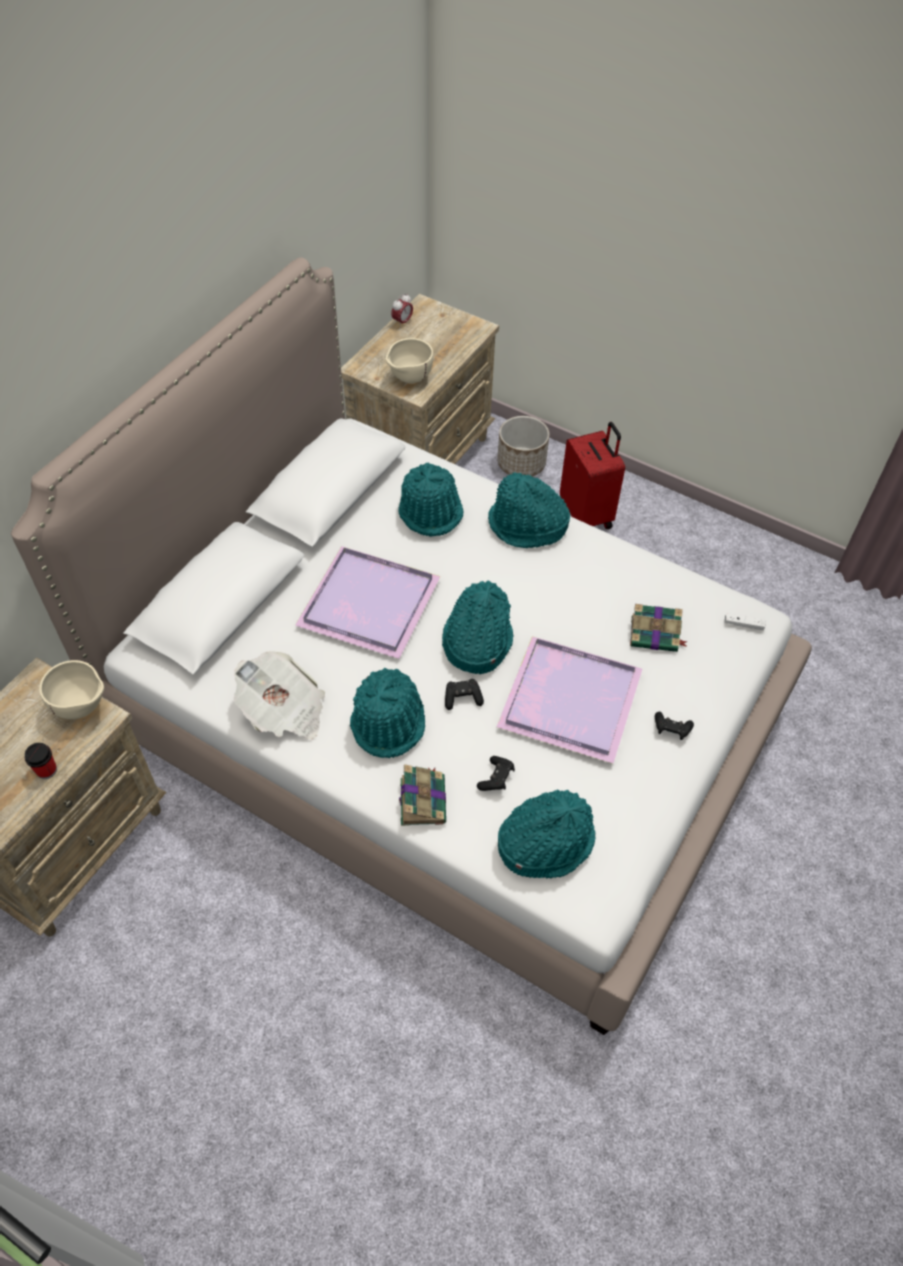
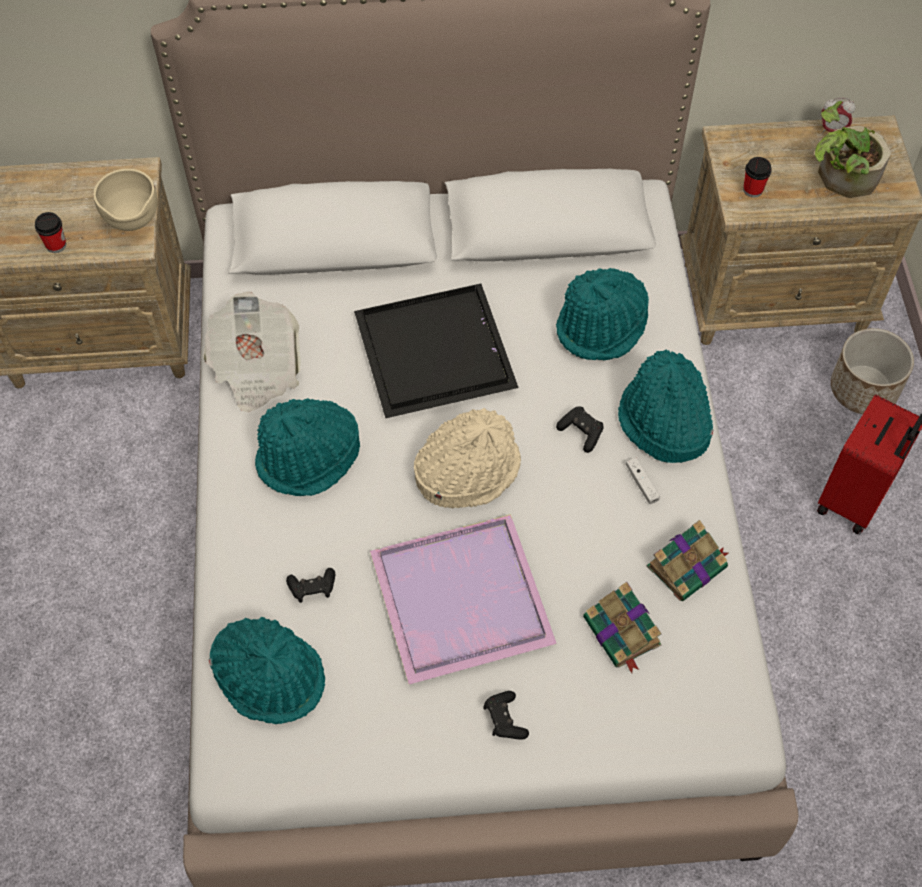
camera: 55 degrees right, 5 degrees up
(372, 602) = (438, 354): purple tray -> black tray
(409, 380) = (752, 190): beige bowl -> cup
(422, 799) = (244, 541): book -> book (688, 566)
(439, 340) = (840, 177): none -> potted plant
(462, 698) = (386, 502): black game controller -> black game controller (581, 432)
(476, 641) = (467, 470): turquoise hat -> beige hat
(743, 625) = (719, 717): white game controller -> white game controller (641, 483)

